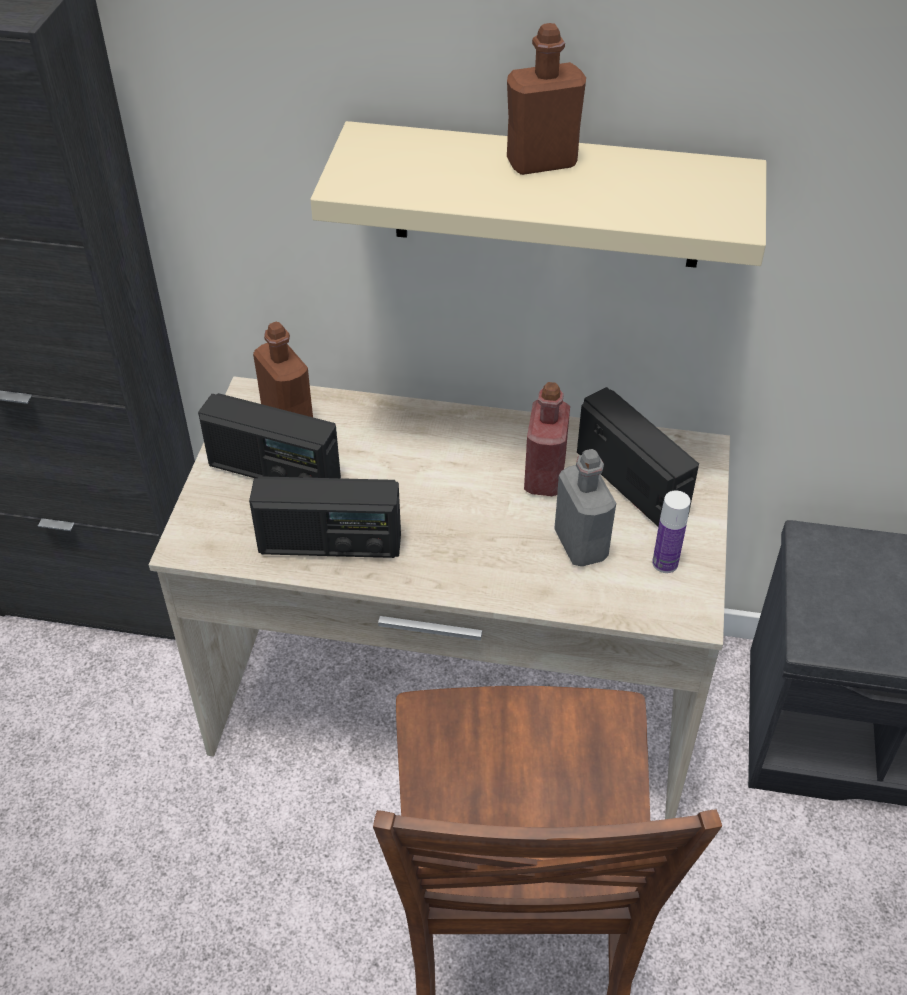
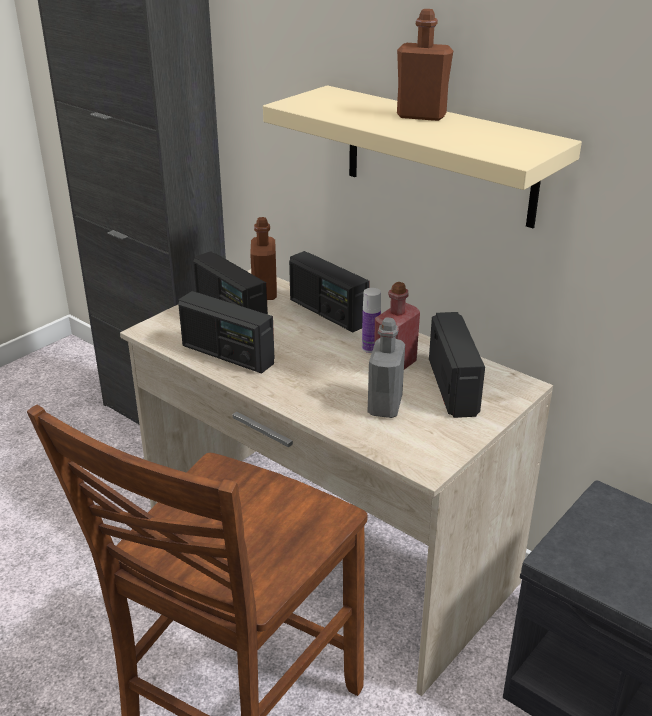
camera: 30 degrees right, 15 degrees down
(397, 421) = (327, 313): none -> radio
(665, 563) = (435, 434): bottle -> bottle (370, 348)

